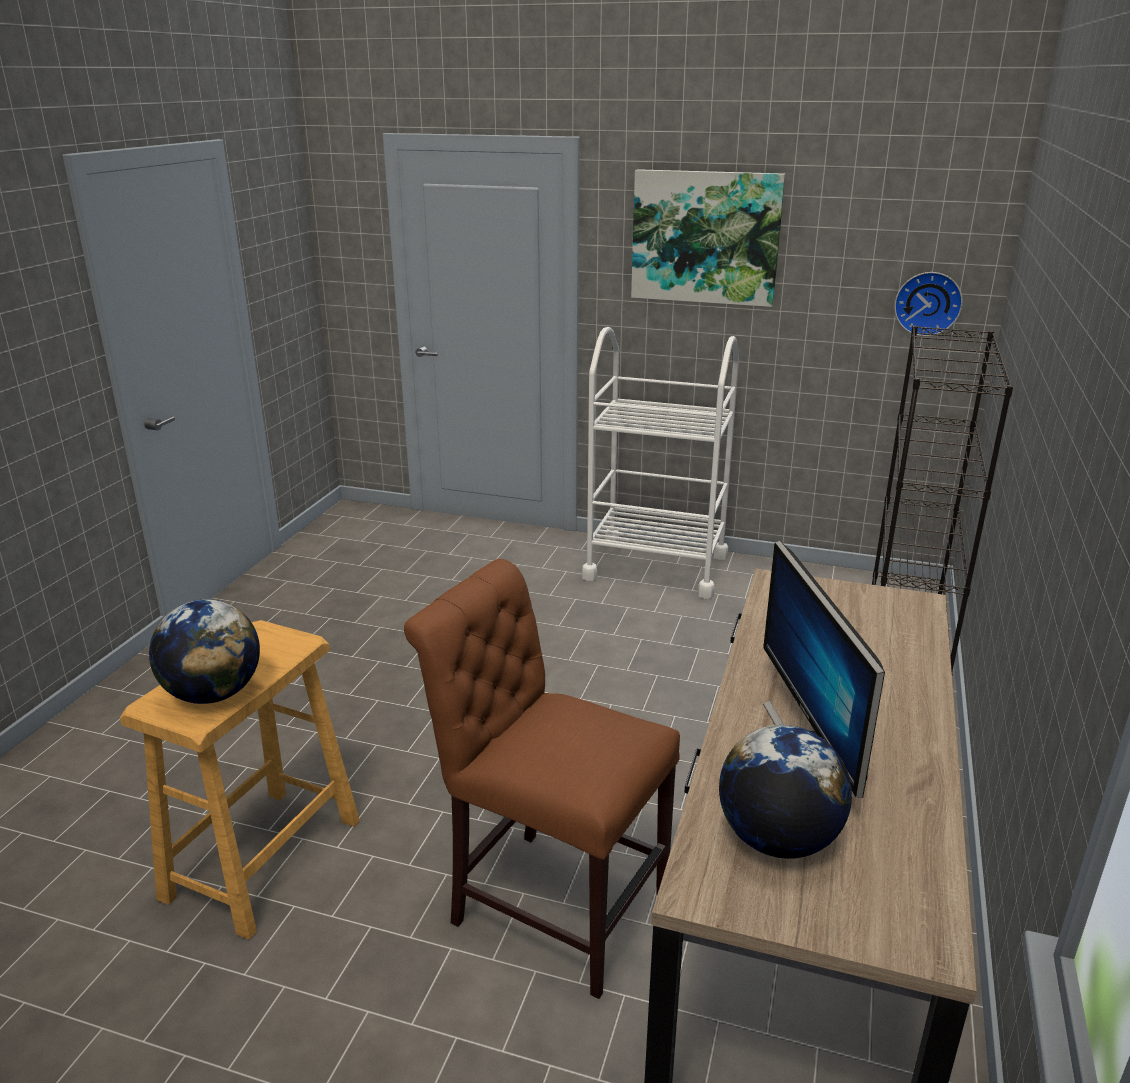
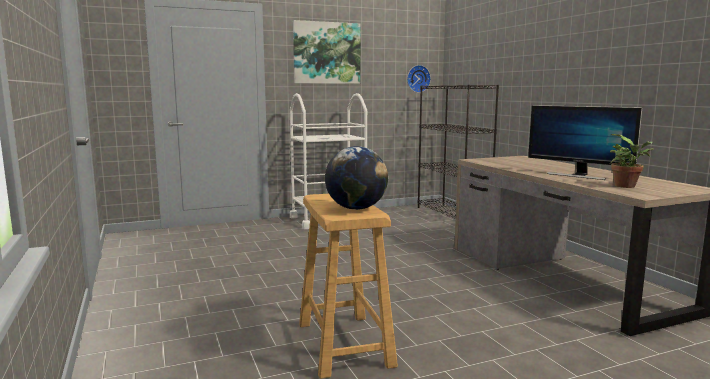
camera: 40 degrees left, 15 degrees down
(550, 901) = (487, 306): brown chair -> none
(777, 839) = (627, 186): globe -> potted plant

